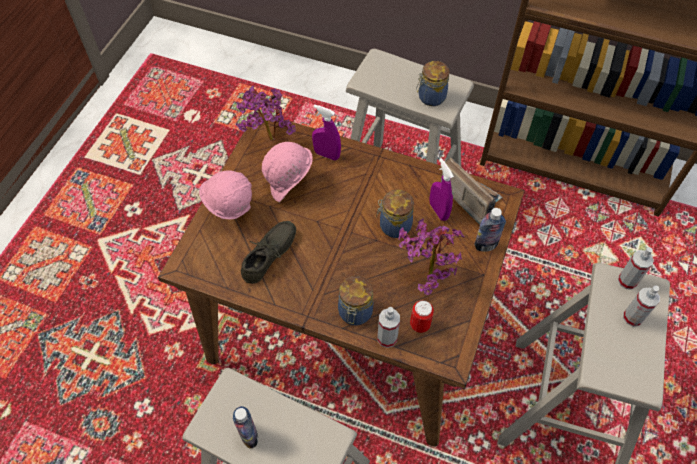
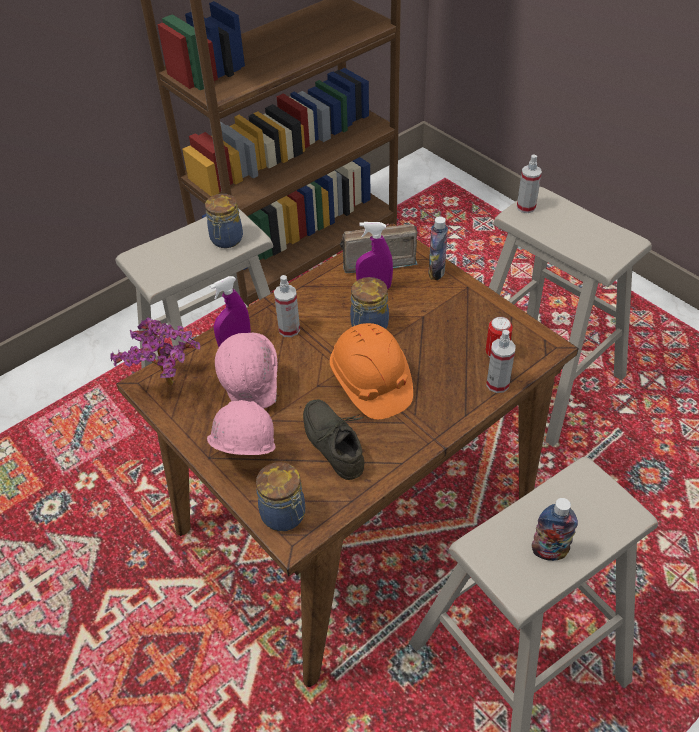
camera: 60 degrees left, 10 degrees down
(338, 252) = (370, 383): none -> orange hard hat
(355, 313) = (454, 398): jar -> jar (285, 516)
(426, 276) = (443, 327): potted plant -> none
(632, 317) = (562, 220): spray bottle -> spray bottle (289, 329)

